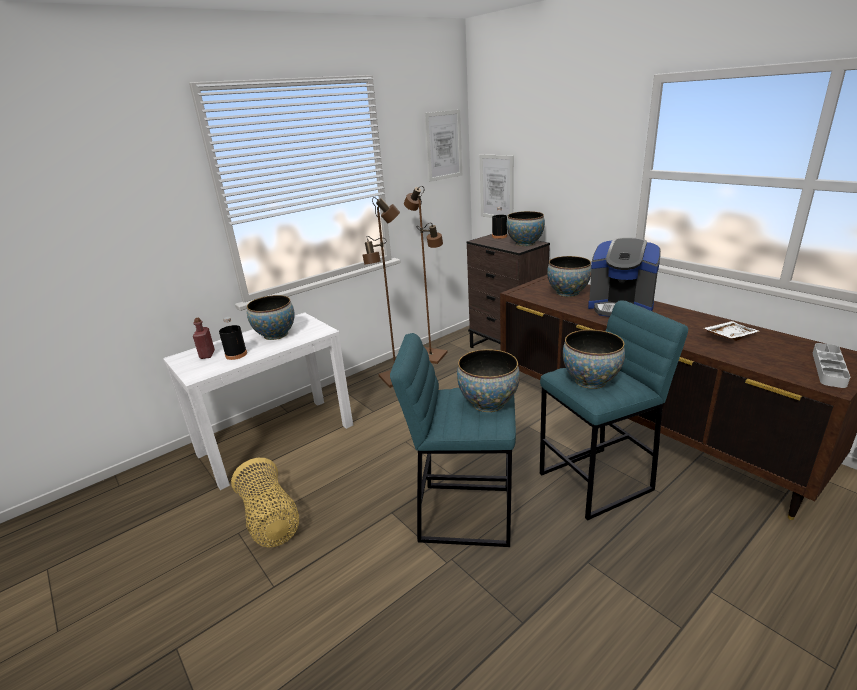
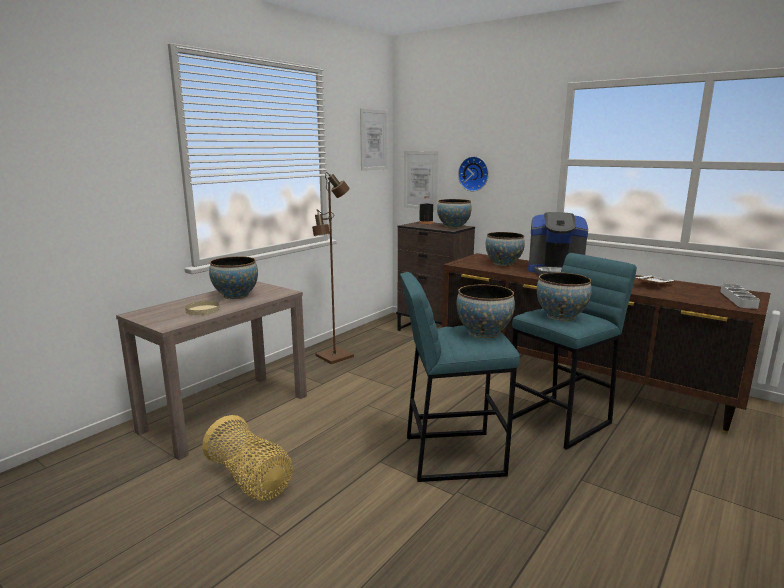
camera: 15 degrees left, 10 degrees down
(207, 355) = (168, 311): red bottle -> none
(236, 354) = (202, 310): black bottle -> beige plate
(277, 439) = (227, 412): white console table -> brown console table
(431, 356) = (362, 338): brown floor lamp -> none
(550, 183) = (474, 173): none -> wall clock

